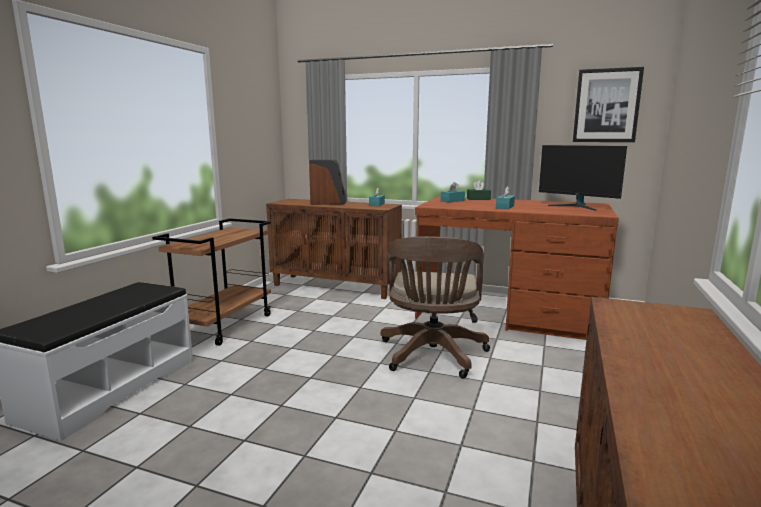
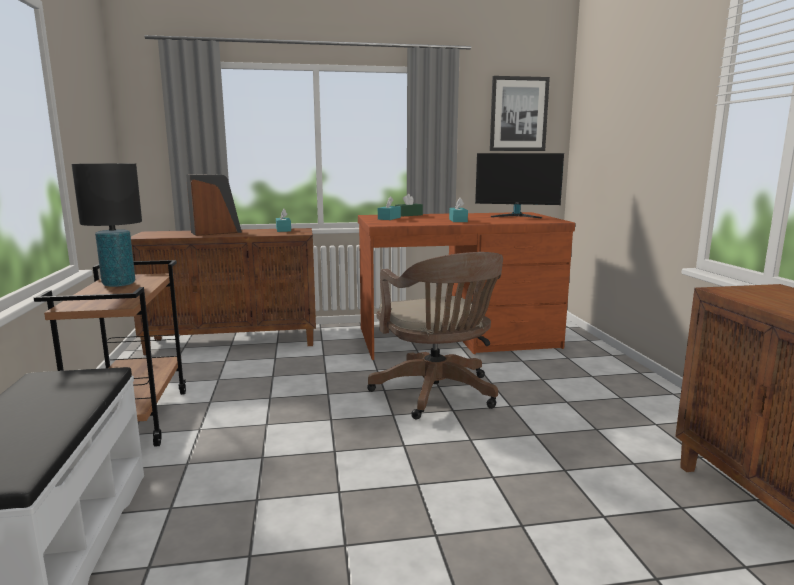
camera: 30 degrees left, 0 degrees up
(224, 234) = (119, 284): none -> black table lamp

